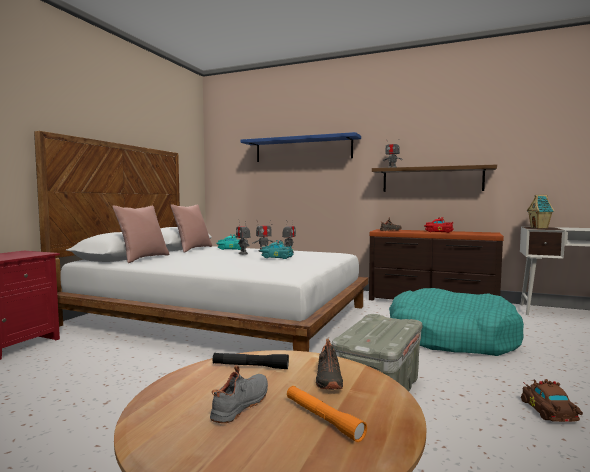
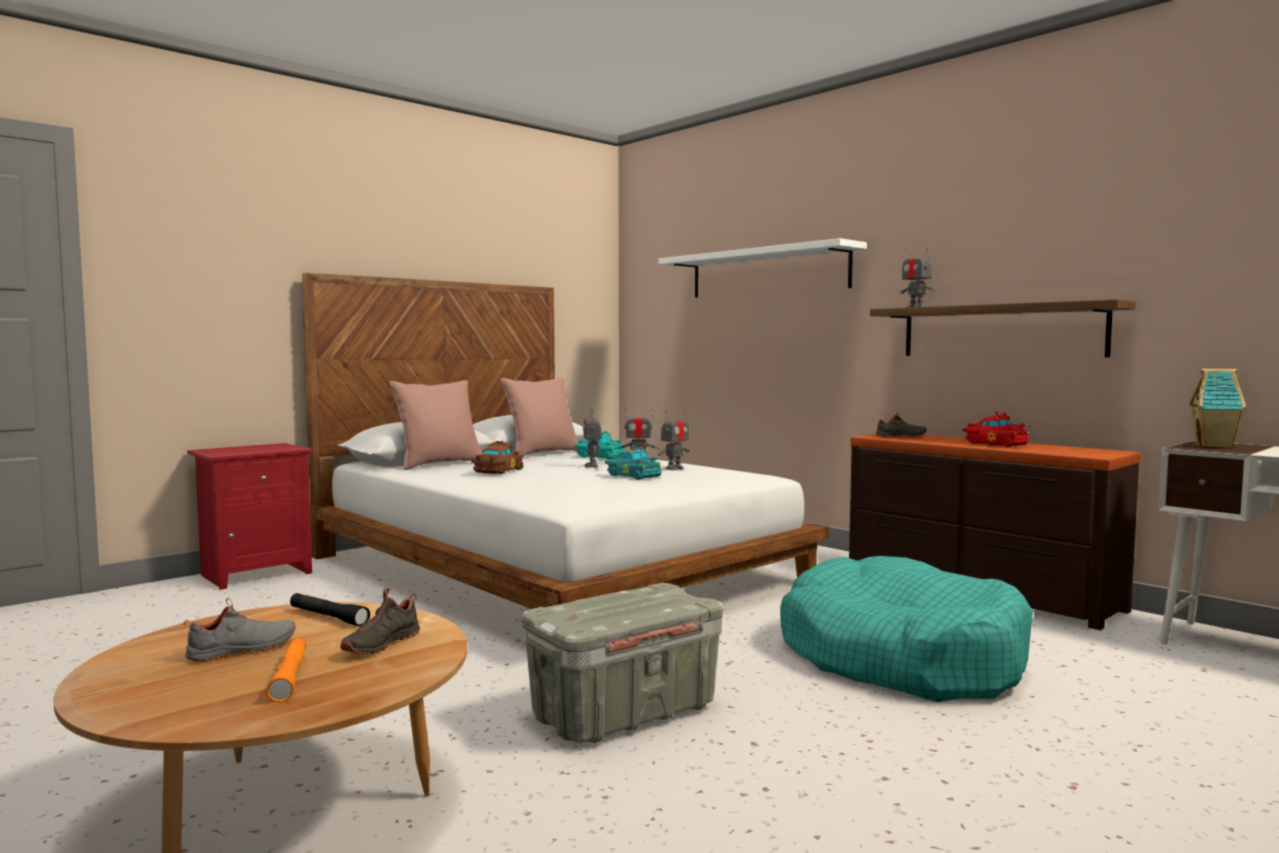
camera: 25 degrees right, 0 degrees up
(303, 149) = (767, 272): blue shelf -> white shelf
(548, 412) = (866, 798): brown toy car -> brown toy car (497, 471)

